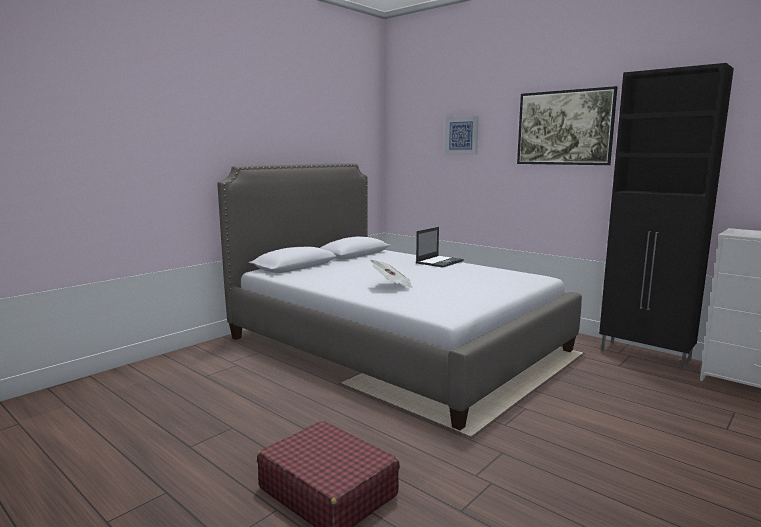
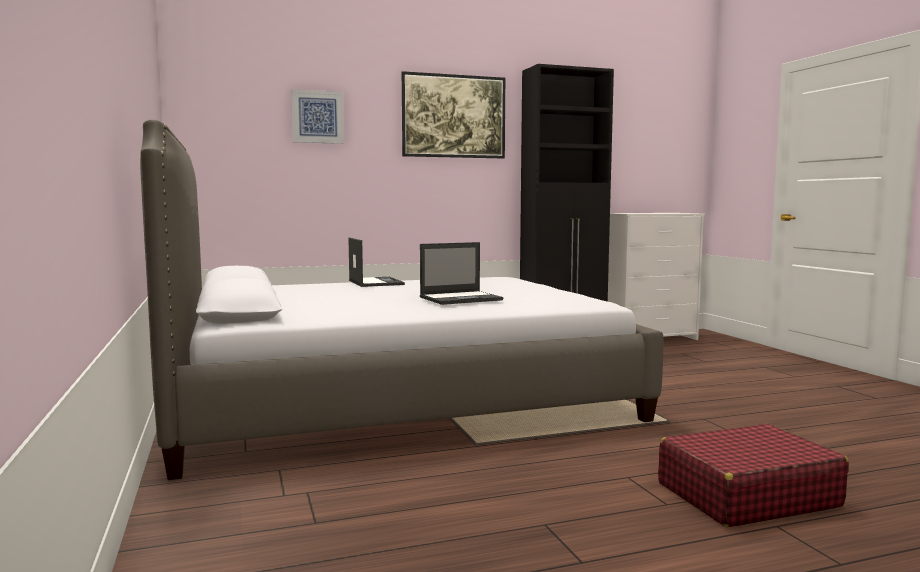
camera: 60 degrees left, 5 degrees down
(392, 285) = (461, 298): newspaper -> laptop

